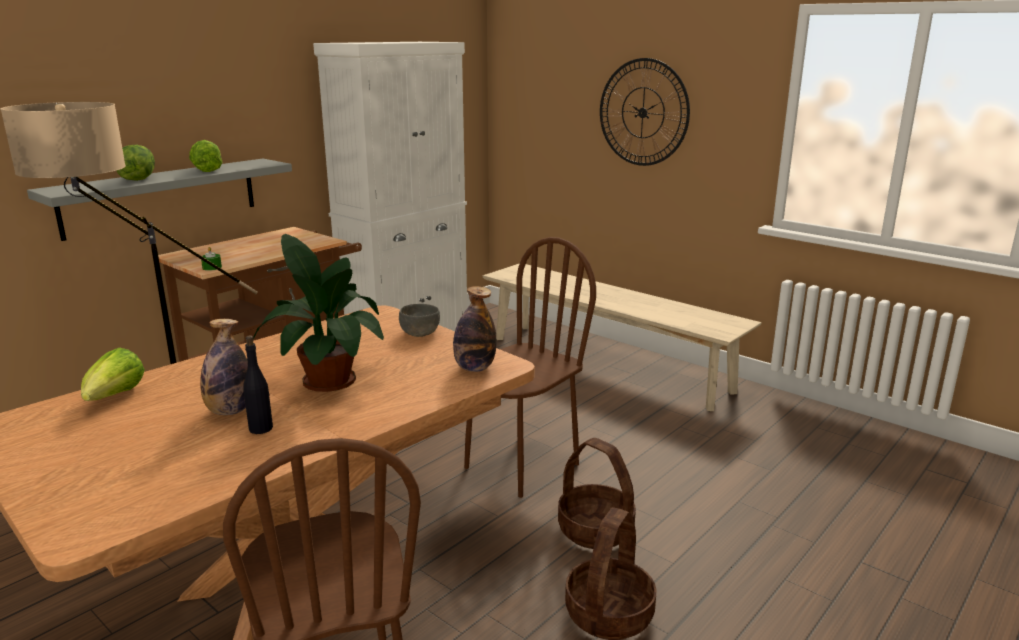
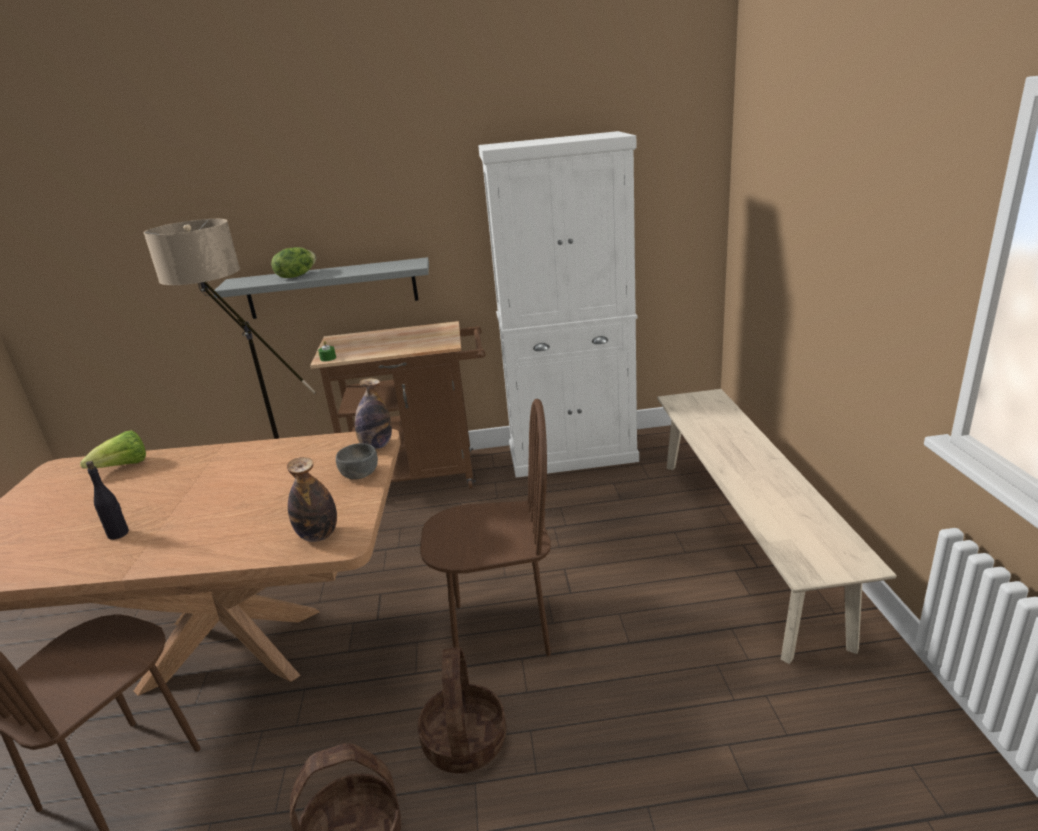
camera: 45 degrees right, 5 degrees up
(207, 170) = (356, 269): lettuce -> none
(229, 411) = (136, 508): bottle -> bottle (376, 446)
(327, 378) = (227, 500): potted plant -> none
(643, 112) = (839, 232): wall clock -> none

